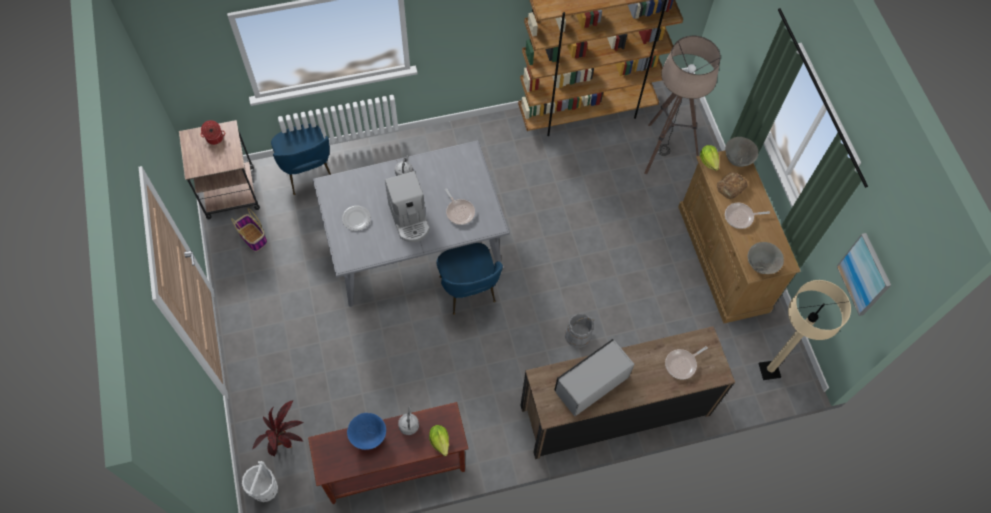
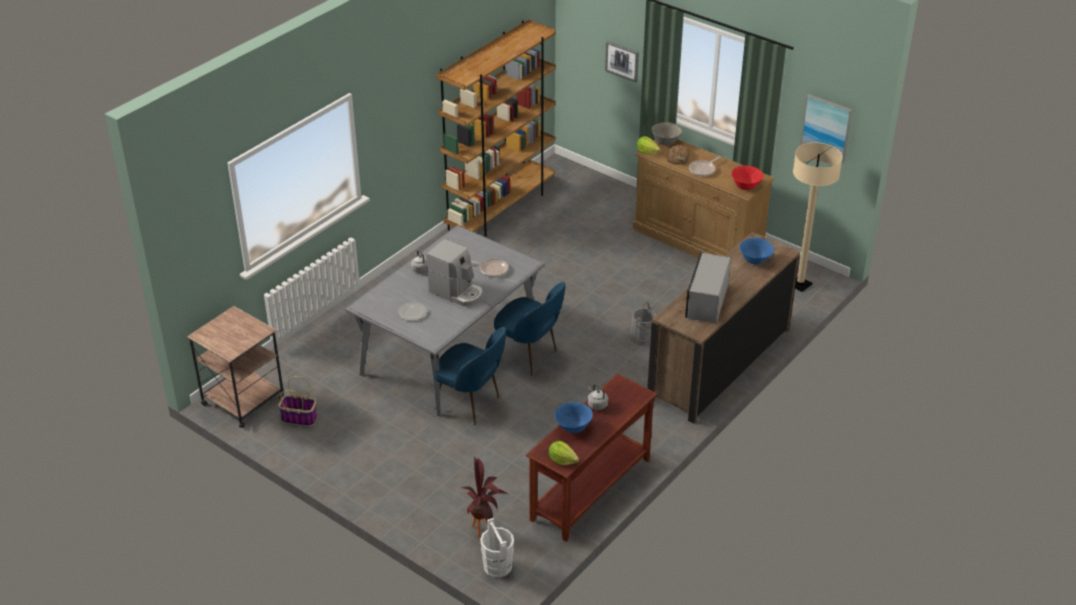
camera: 35 degrees left, 25 degrees down
(214, 138) = (227, 325): cooking pot -> none
(308, 176) = (306, 355): blue chair -> blue chair (472, 405)
(440, 441) = (631, 400): lettuce -> lettuce (562, 460)
(664, 151) = (586, 203): floor lamp -> none
(682, 364) = (755, 260): frying pan -> blue bowl
(753, 50) = (622, 61): none -> picture
(761, 265) = (745, 186): grey bowl -> red bowl

